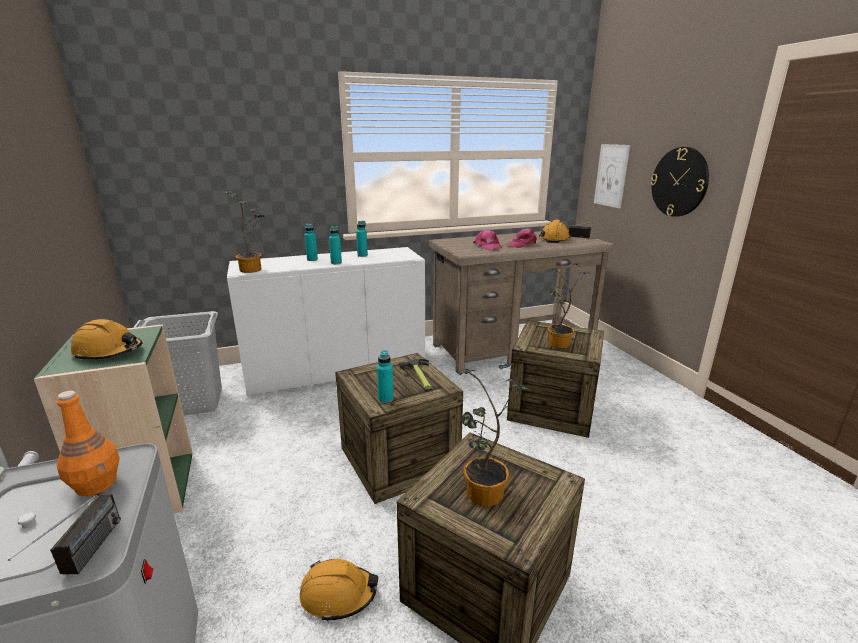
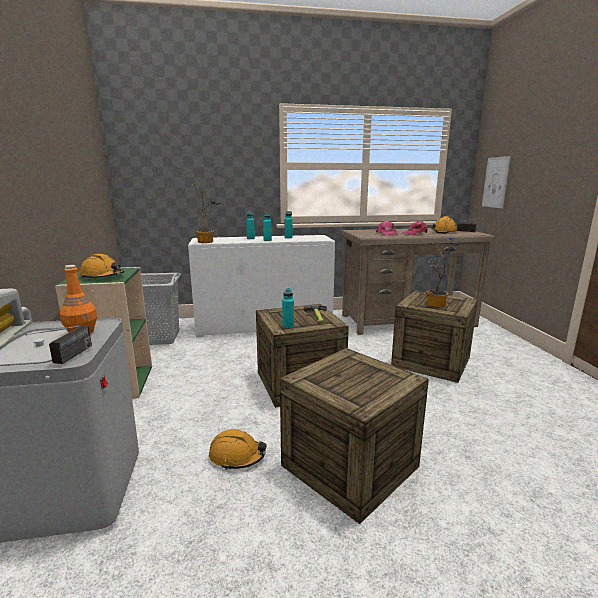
camera: 10 degrees right, 5 degrees down
(482, 497) = (343, 381): potted plant -> none
(679, 182) = (549, 182): wall clock -> none

